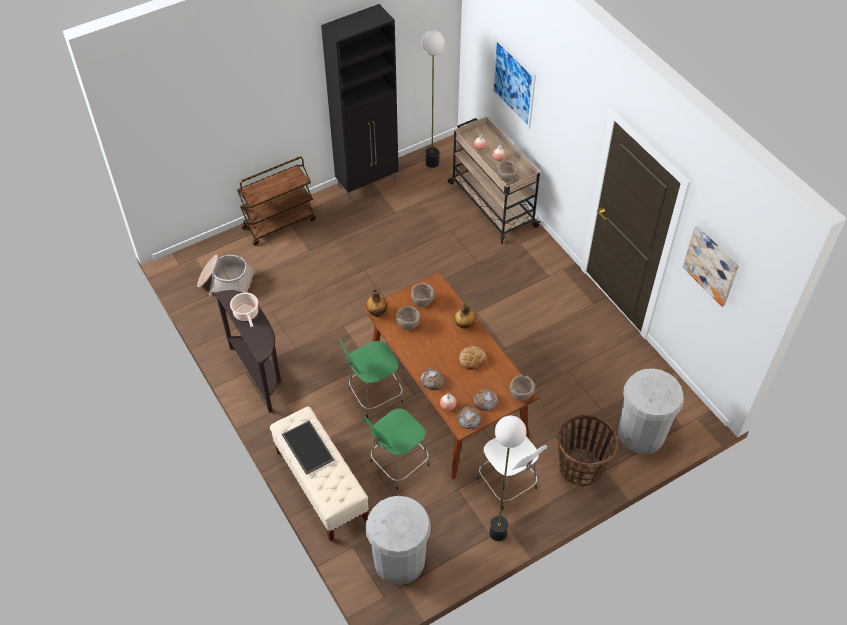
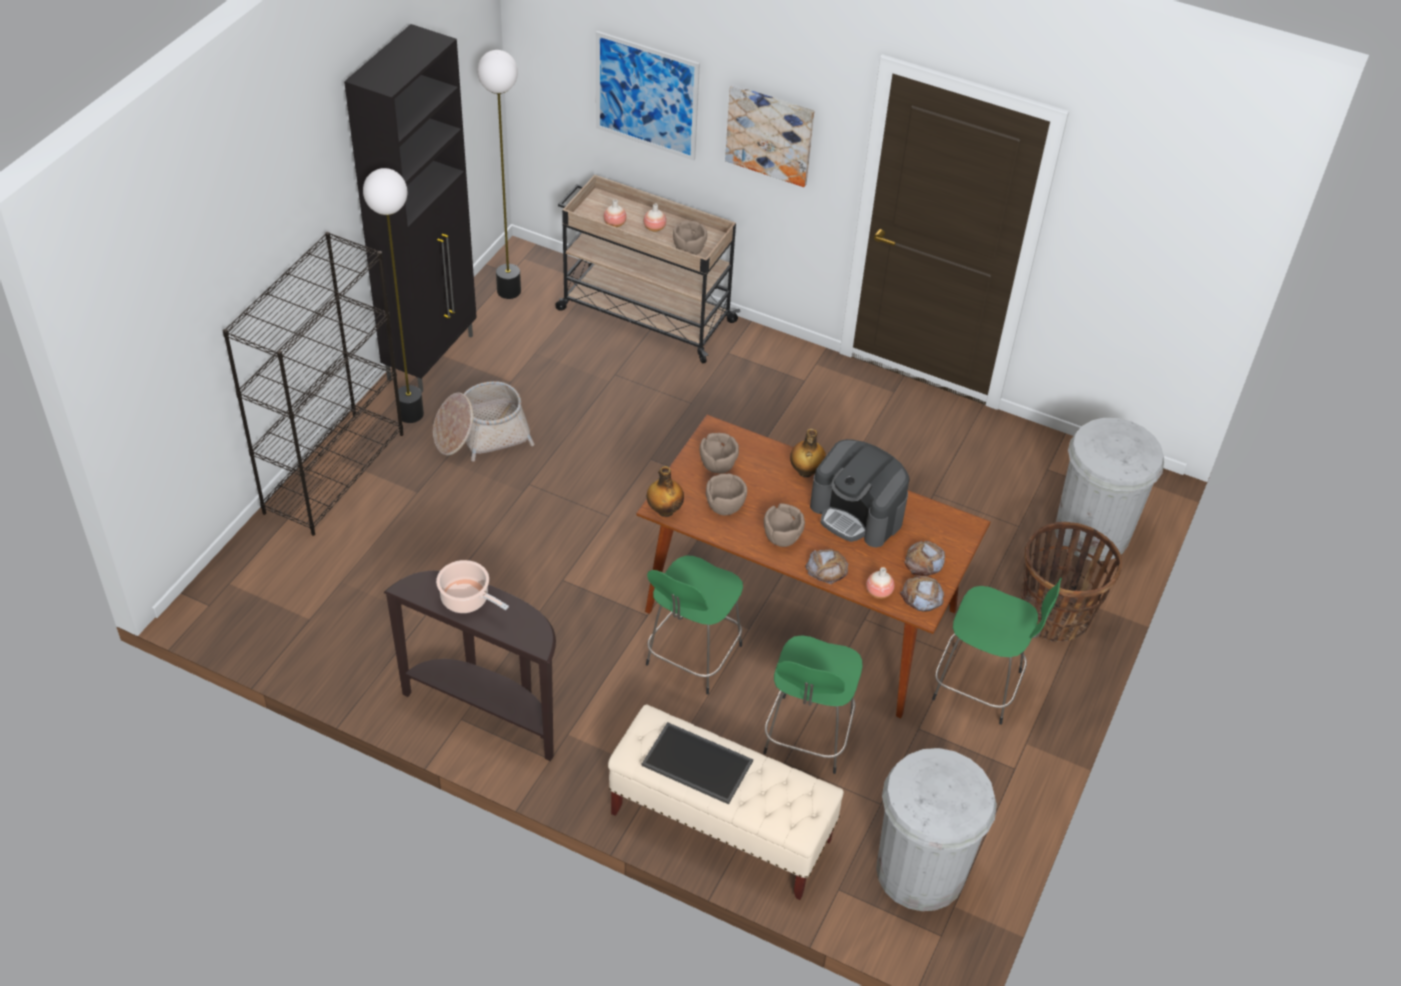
camera: 35 degrees left, 5 degrees down
(226, 282) = (315, 598): basket -> basket (481, 435)
(279, 223) = (334, 472): brown cart -> black bookcase
(472, 359) = (857, 513): bread -> coffee machine
(497, 533) = (1020, 759): floor lamp -> floor lamp (410, 414)
(508, 485) = (980, 687): white stool -> green stool
(521, 394) = (963, 529): brown bowl -> brown bowl (782, 537)
(711, 265) = (1128, 228): picture -> picture (770, 134)

